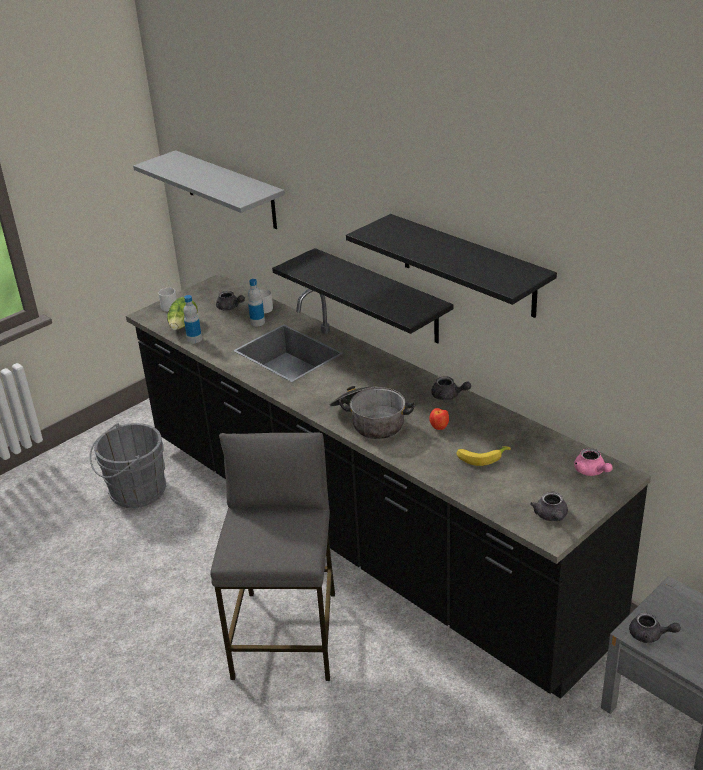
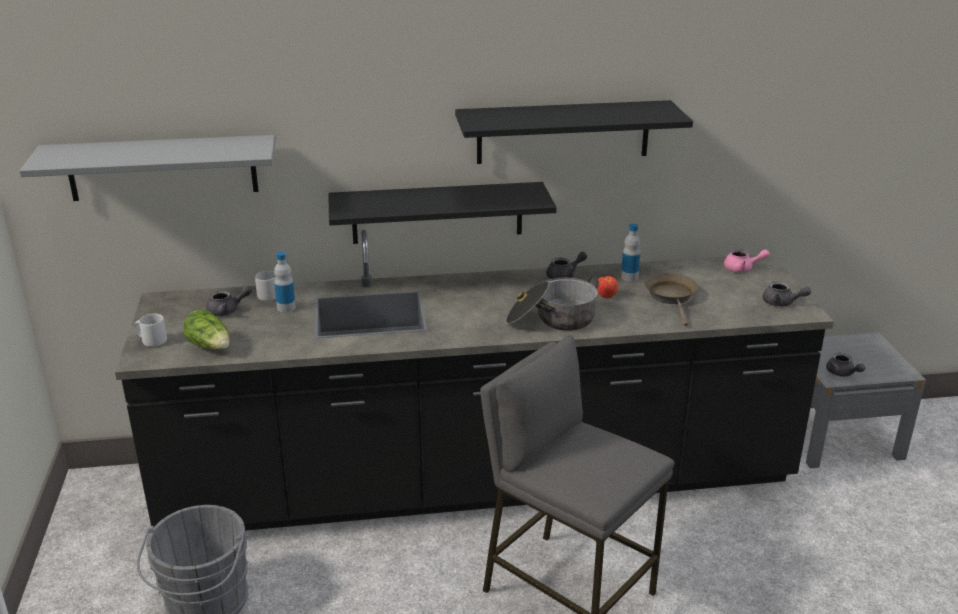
camera: 55 degrees left, 5 degrees down
(194, 339) = (252, 350): bottle -> bottle (629, 277)
(481, 457) = (671, 297): banana -> brown frying pan
(650, 635) = (842, 373): grey teapot -> grey teapot turned 90 degrees clockwise

